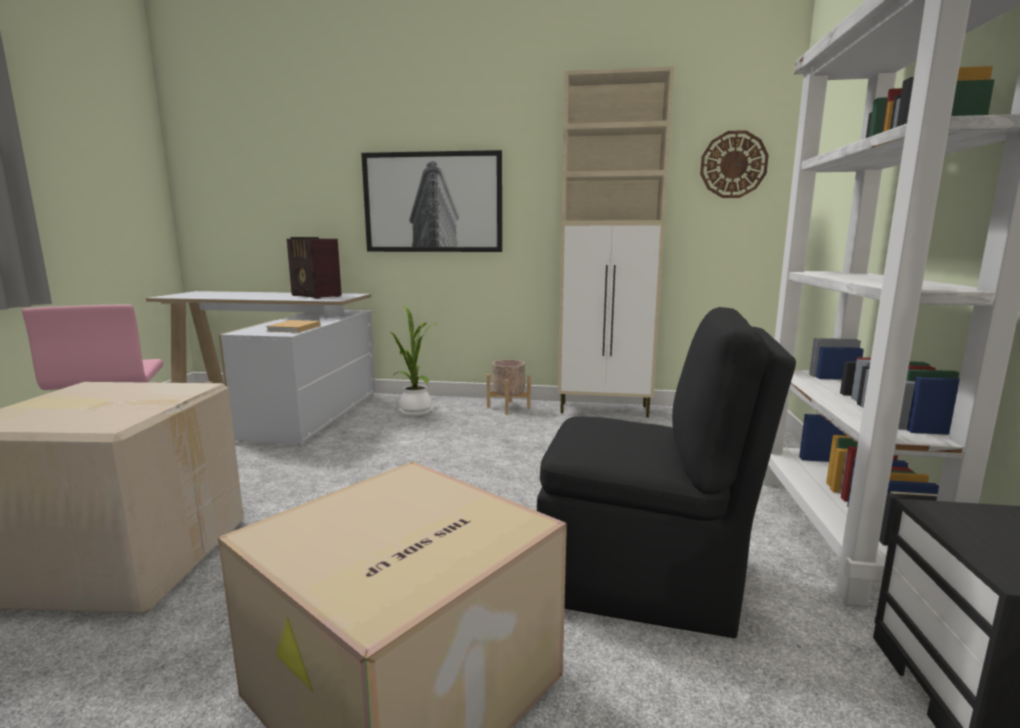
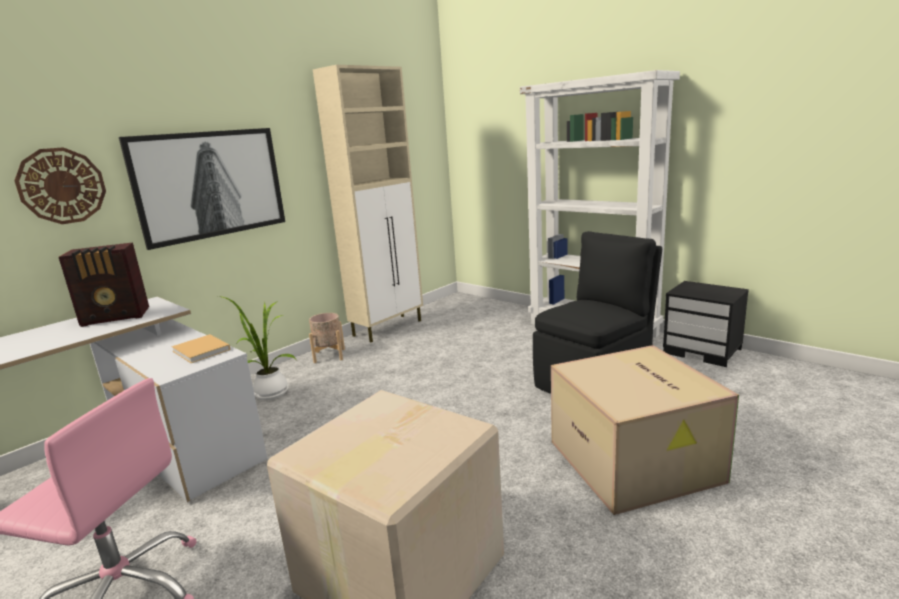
camera: 55 degrees left, 5 degrees up
(733, 164) = (419, 132): wall clock -> wall clock (62, 186)

